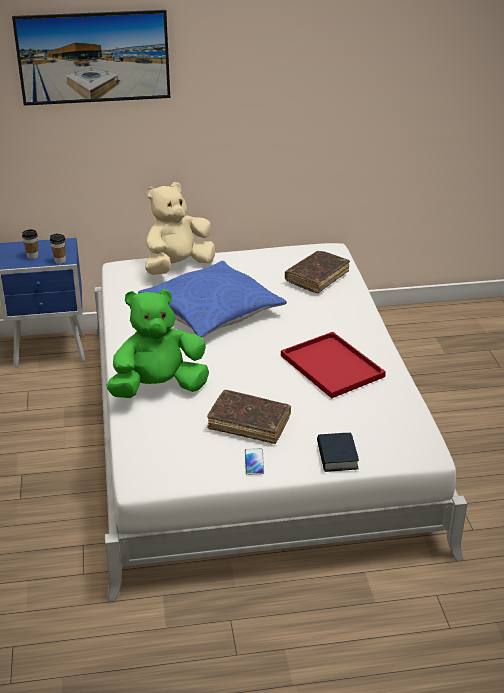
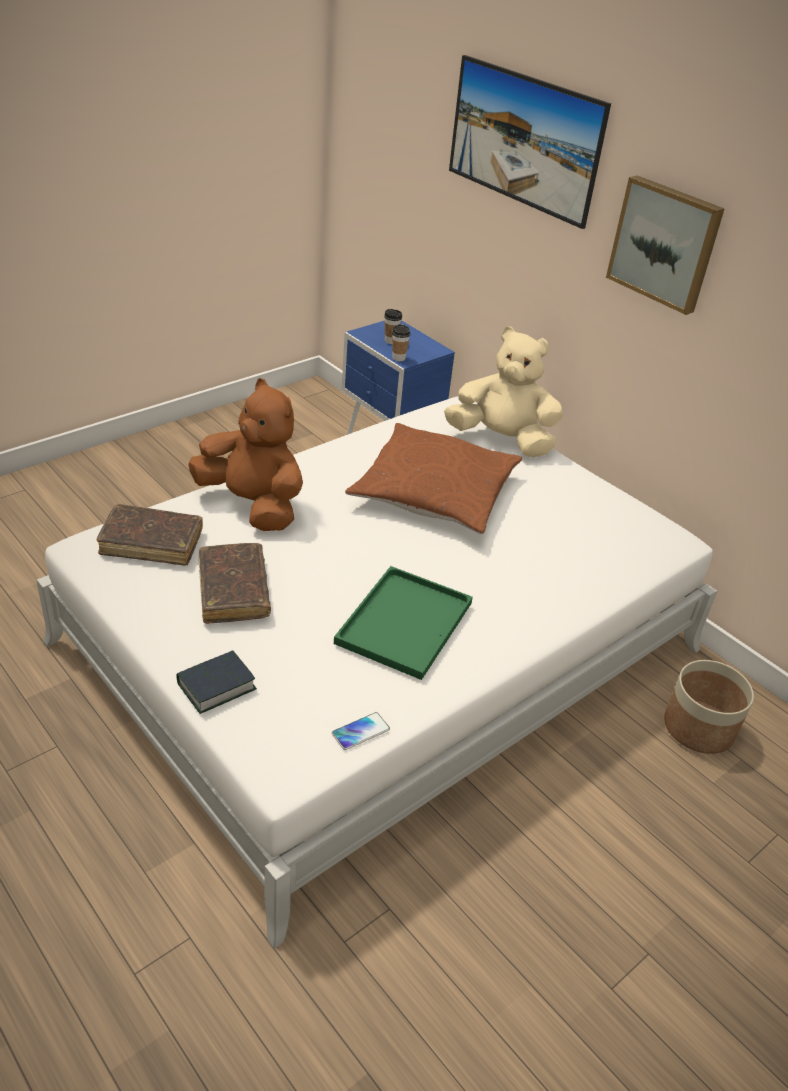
camera: 55 degrees right, 5 degrees up
(159, 388) = (253, 505): green plush toy -> brown plush toy
(212, 311) = (434, 492): blue pillow -> brown pillow
(238, 81) = (665, 243): none -> picture
(254, 462) = (163, 619): phone -> phone (360, 731)
(317, 277) = (590, 547): brown book -> brown book (152, 543)
(334, 366) = (404, 625): red tray -> green tray
(406, 340) = (699, 728): none -> planter

